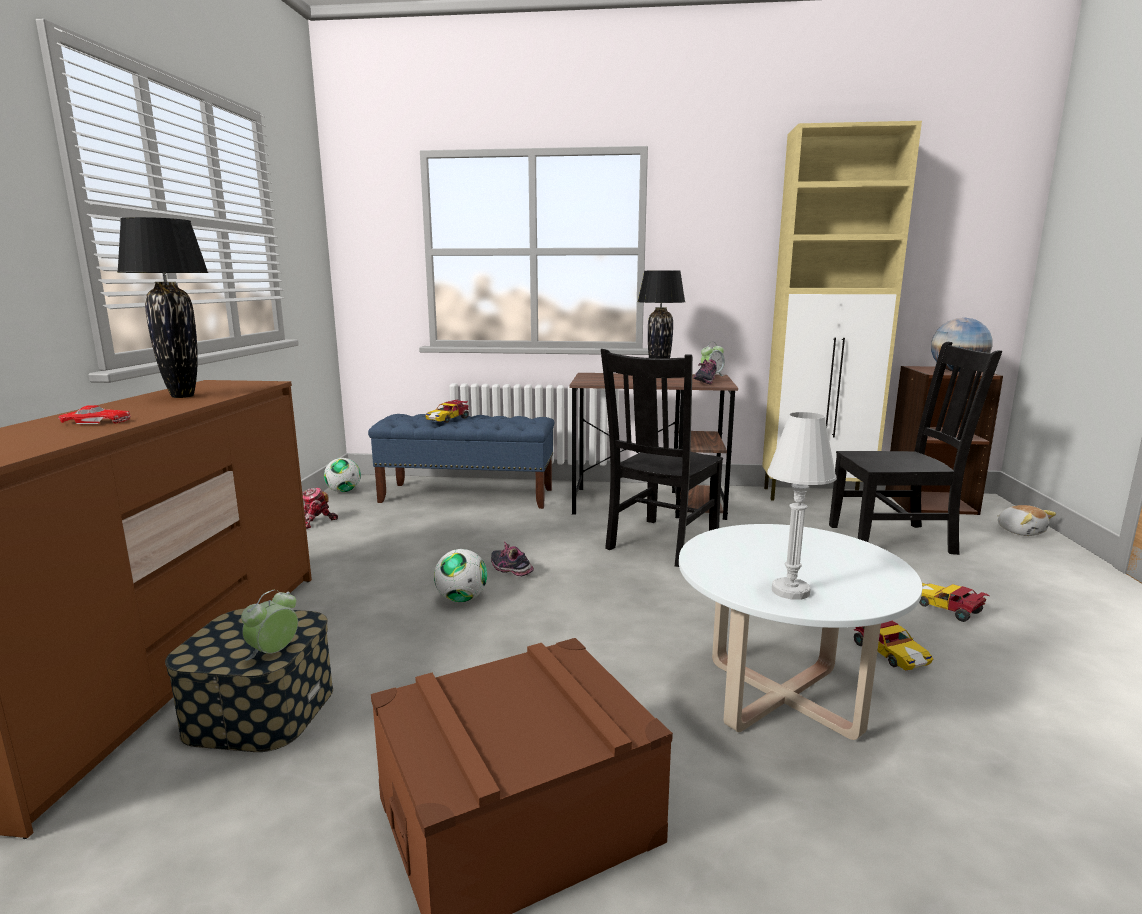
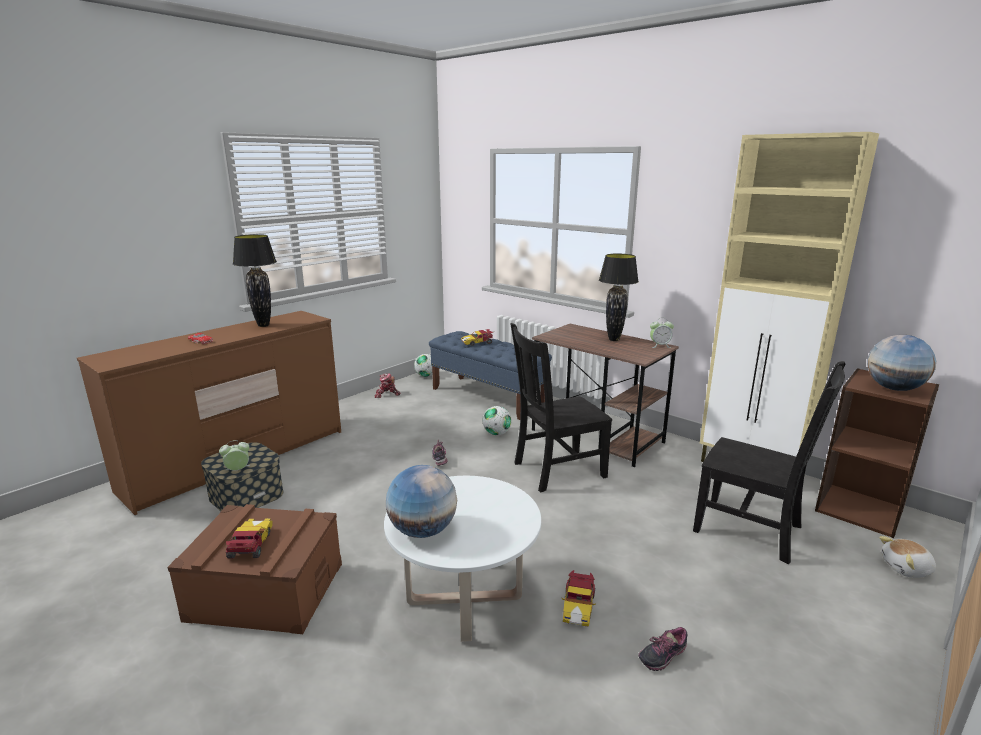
camera: 35 degrees right, 5 degrees up
(461, 599) = (391, 469): football -> football (497, 433)
(704, 382) = (633, 353): shoe -> shoe (662, 656)
(790, 591) = (422, 530): white table lamp -> globe
(947, 609) = (685, 599): toy car -> toy car (251, 545)
(1020, 531) = (906, 569): plush toy -> plush toy turned 75 degrees clockwise

